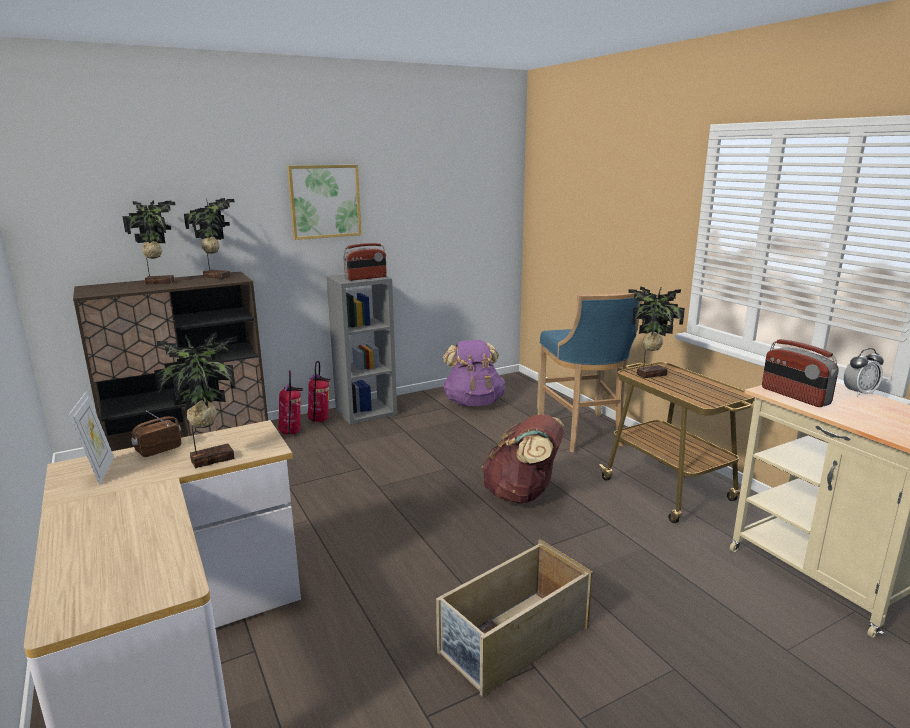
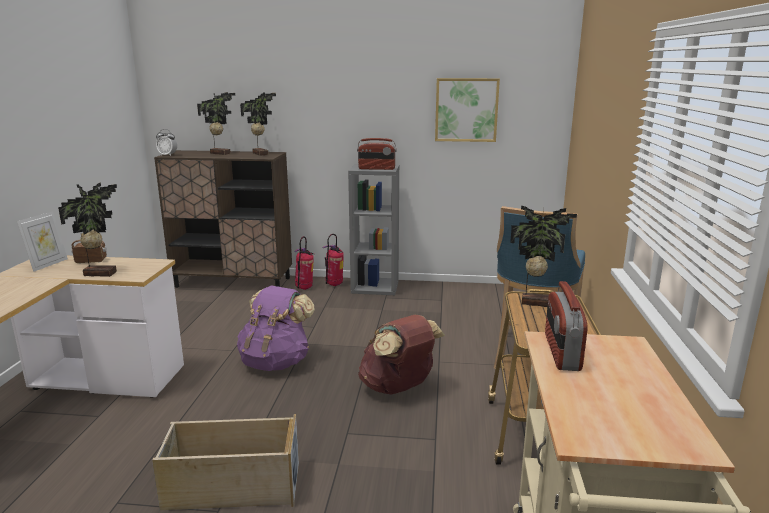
camera: 35 degrees right, 0 degrees up
(325, 201) = (359, 99): picture -> picture (466, 110)
(473, 402) = (470, 302): purple backpack -> purple backpack (276, 362)
(859, 393) = (653, 373): alarm clock -> alarm clock (167, 155)

